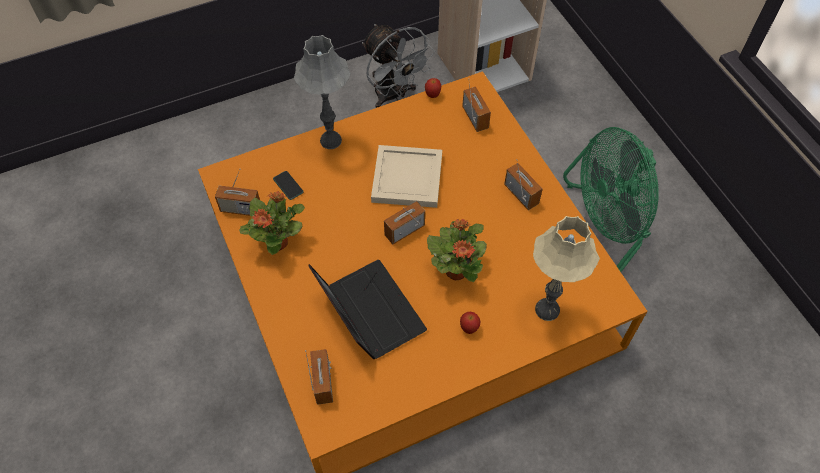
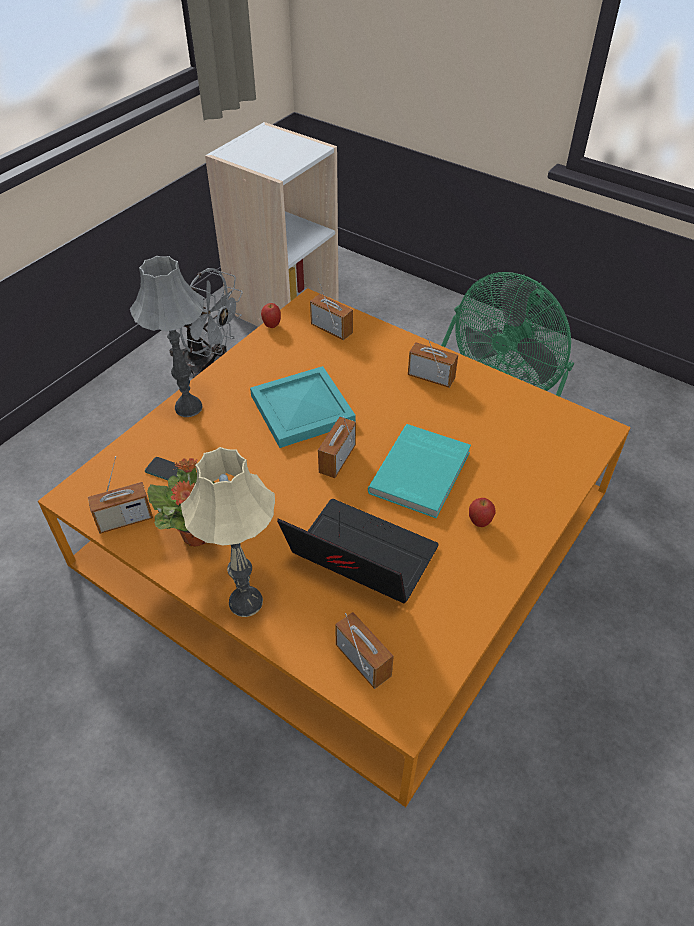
camera: 30 degrees left, 10 degrees down
(408, 179) = (304, 410): beige tray -> turquoise tray
(456, 270) = (422, 473): potted plant -> turquoise book
(547, 310) = (541, 468): beige table lamp -> beige table lamp (246, 602)

